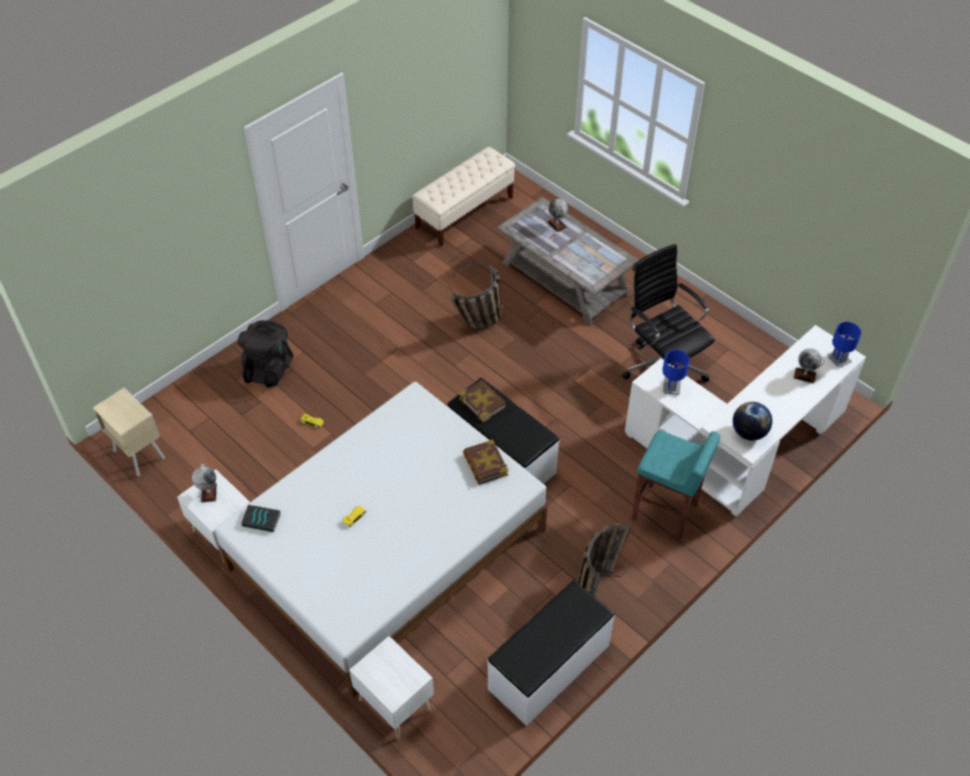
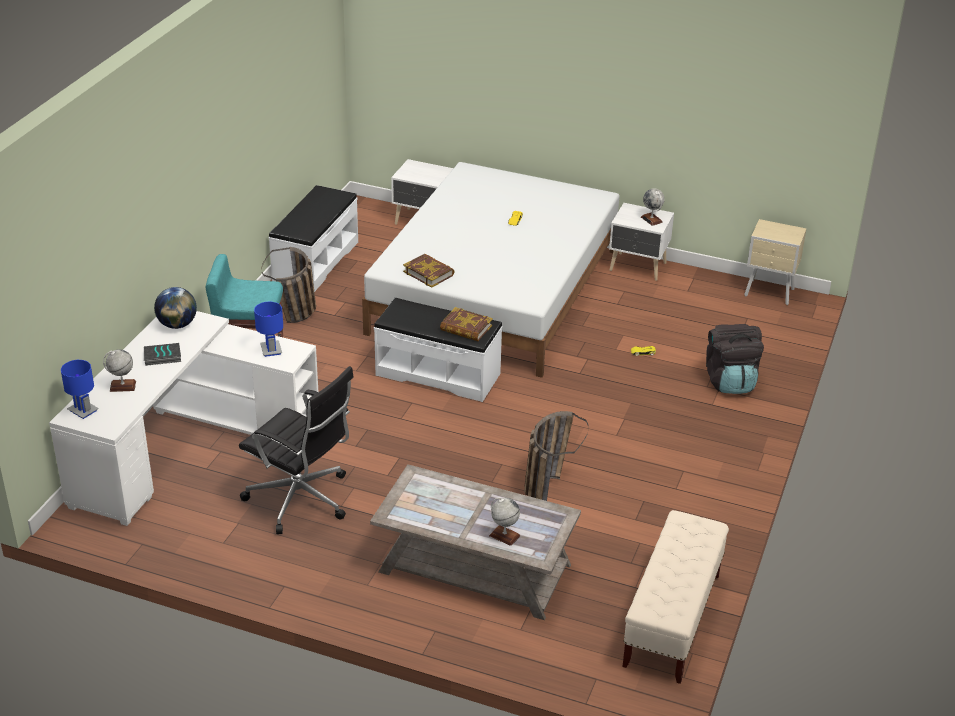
camera: 155 degrees right, 15 degrees down
(262, 519) = (587, 203): book -> book (162, 357)

